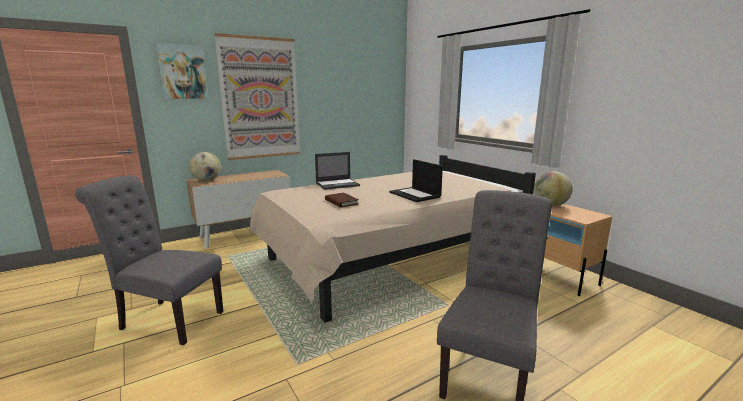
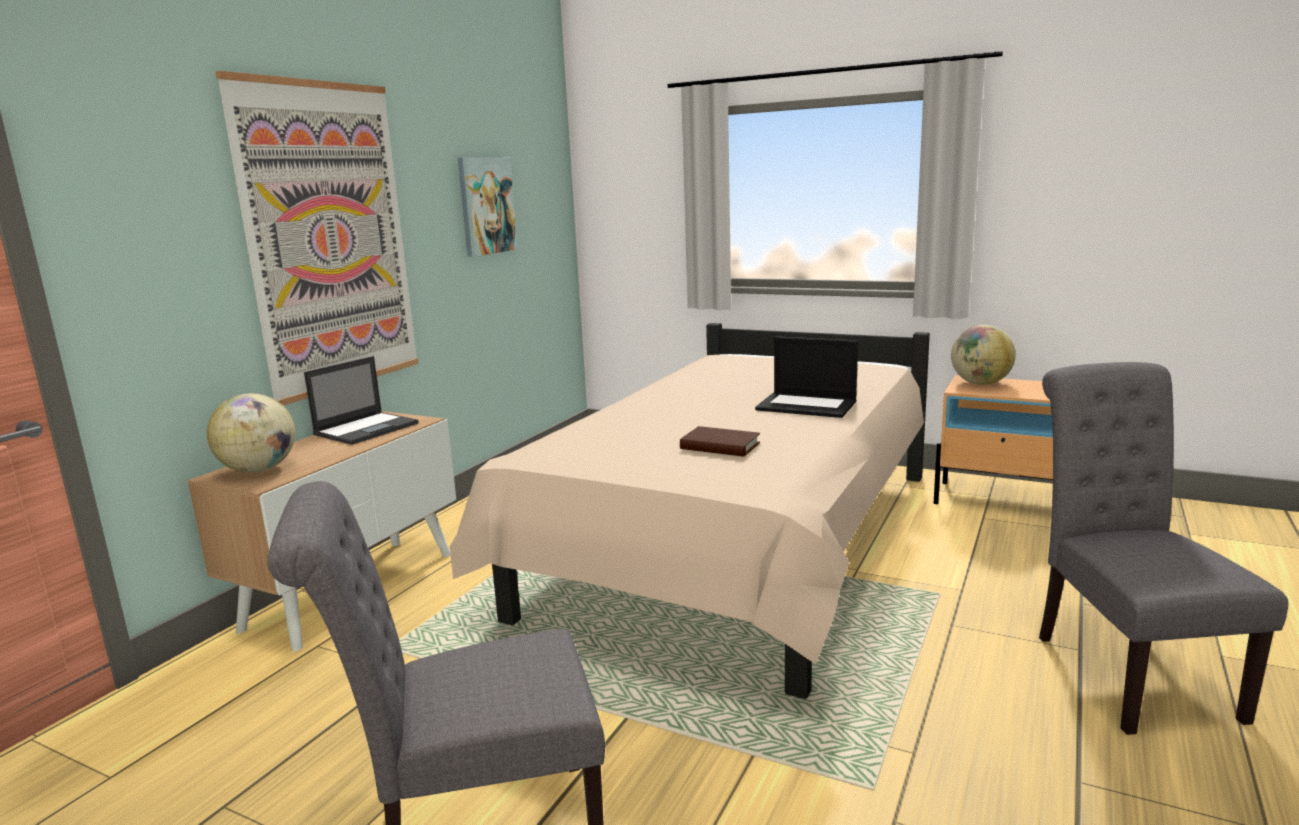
camera: 30 degrees left, 0 degrees up
(182, 72) = (148, 180): picture -> picture (486, 206)
(338, 184) = (623, 414): laptop -> laptop (367, 428)

